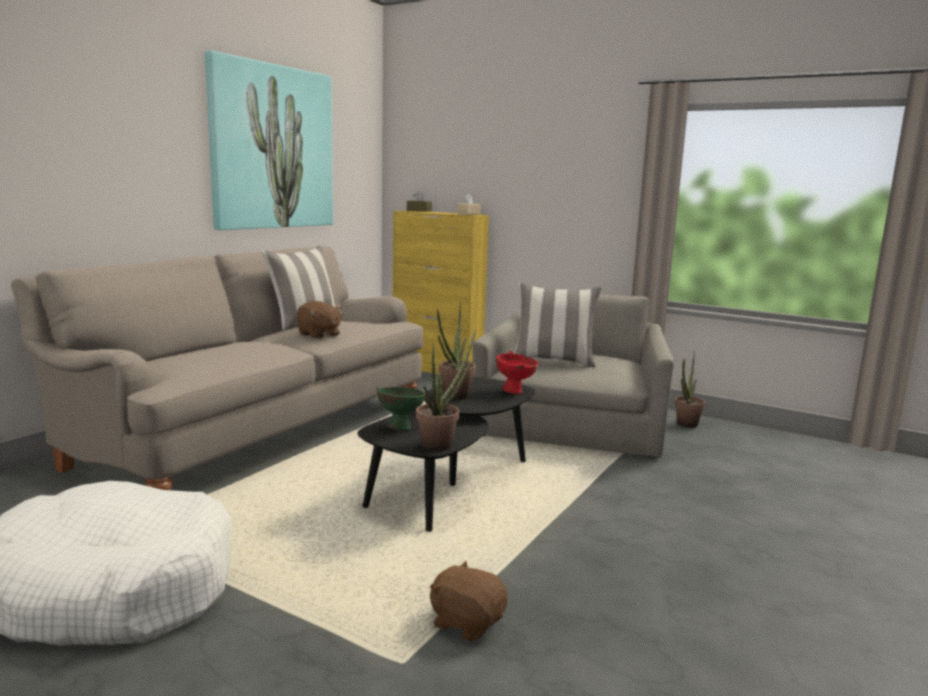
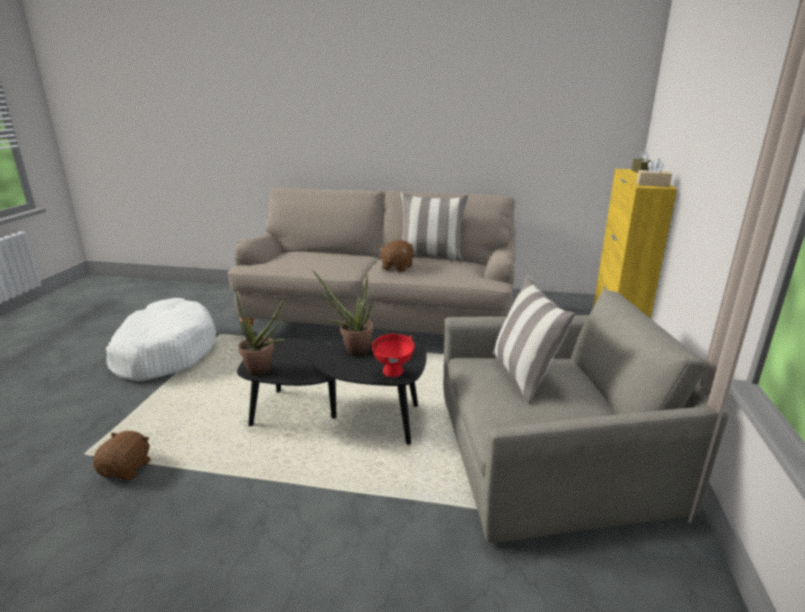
camera: 70 degrees right, 10 degrees up
(272, 148) = (486, 104): picture -> none
(400, 427) = (292, 349): green bowl -> none
(685, 425) = (658, 566): potted plant -> none

